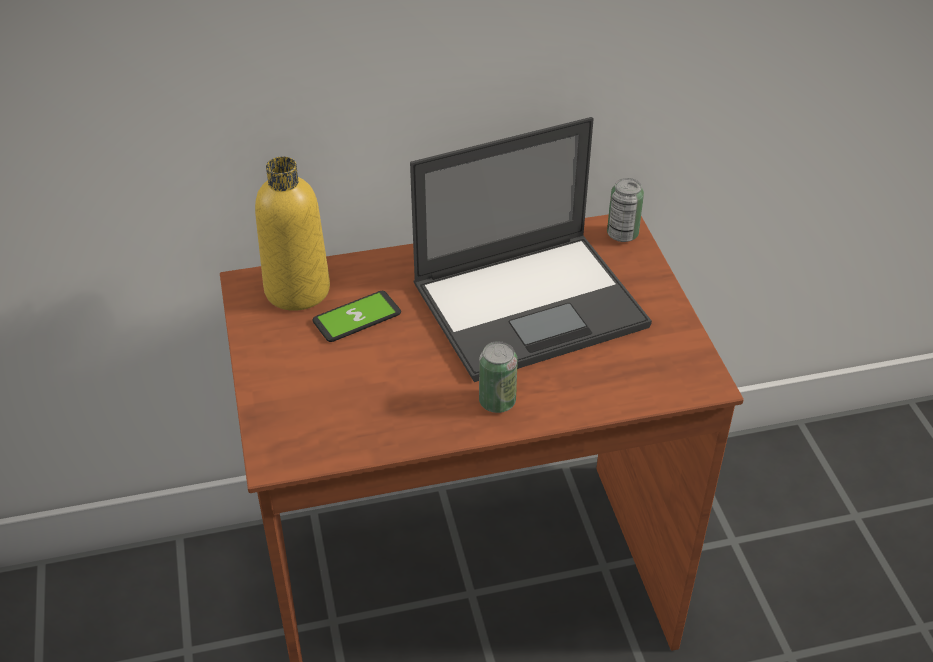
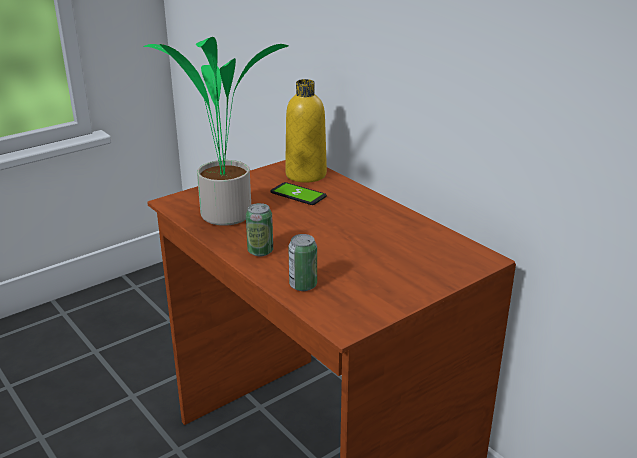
camera: 65 degrees right, 15 degrees down
(369, 412) = (222, 216): none -> potted plant
(532, 304) = (363, 243): laptop -> none
(622, 234) = (476, 260): can -> can (303, 285)

